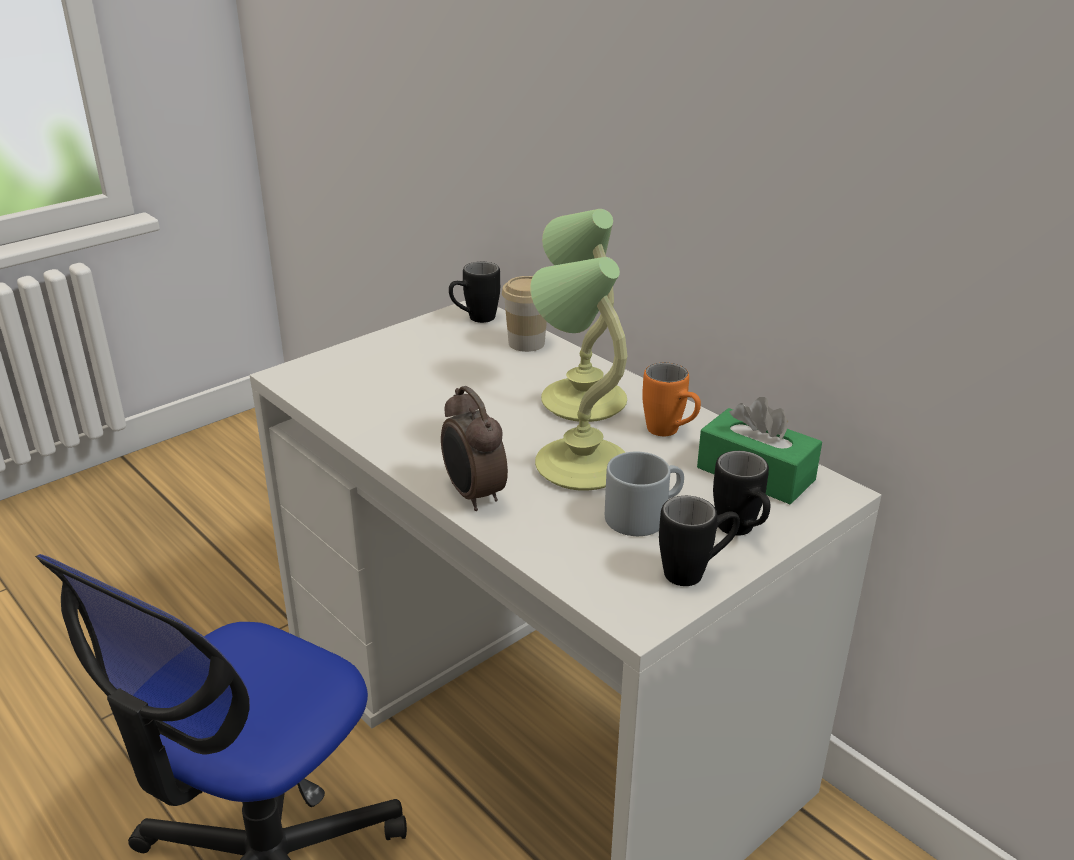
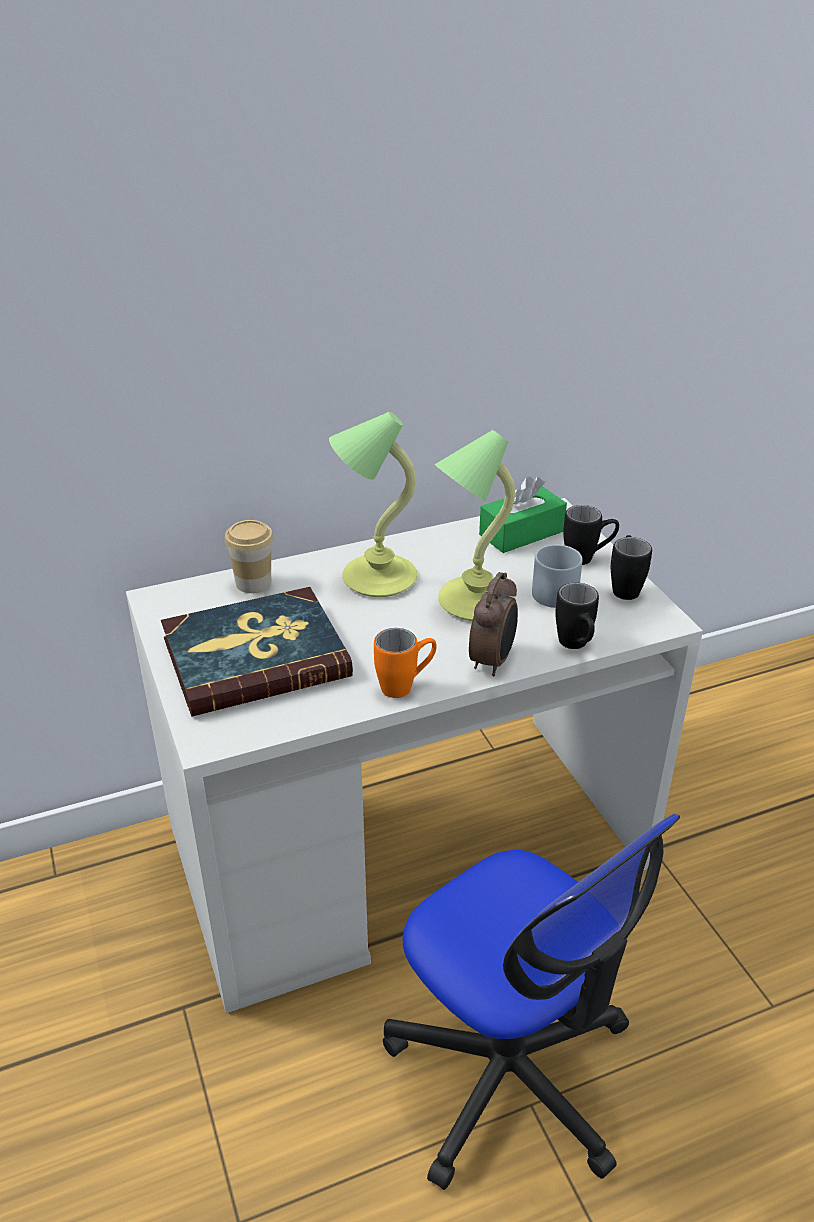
camera: 70 degrees left, 5 degrees up
(411, 369) = (255, 657): none -> book
(473, 495) = (493, 661): alarm clock -> alarm clock turned 60 degrees counterclockwise
(474, 319) = (179, 601): black mug -> black mug (576, 646)
(670, 433) = (449, 551): orange mug -> orange mug (406, 686)

